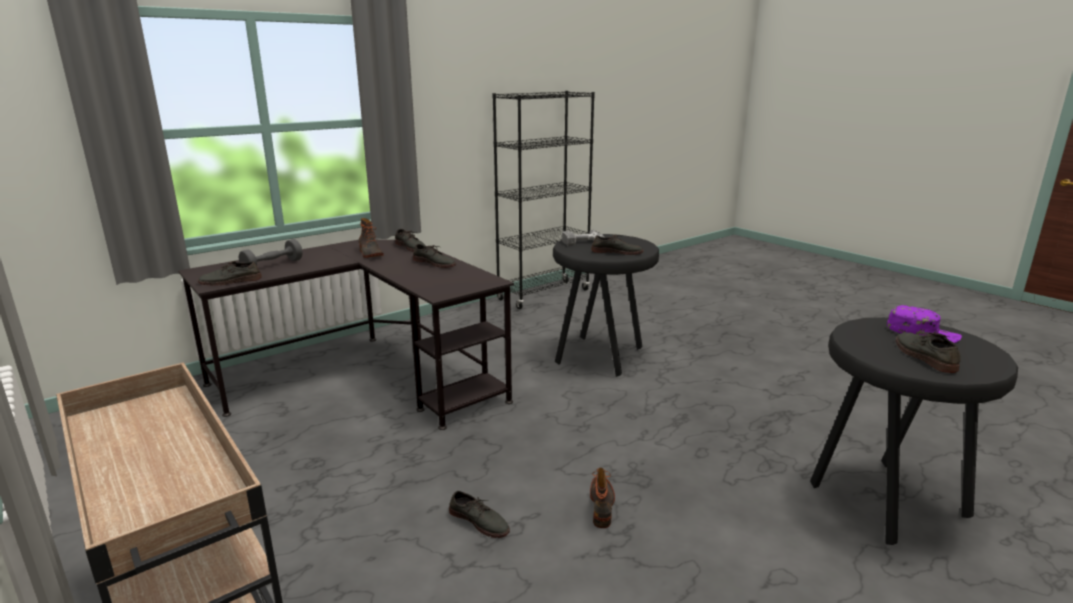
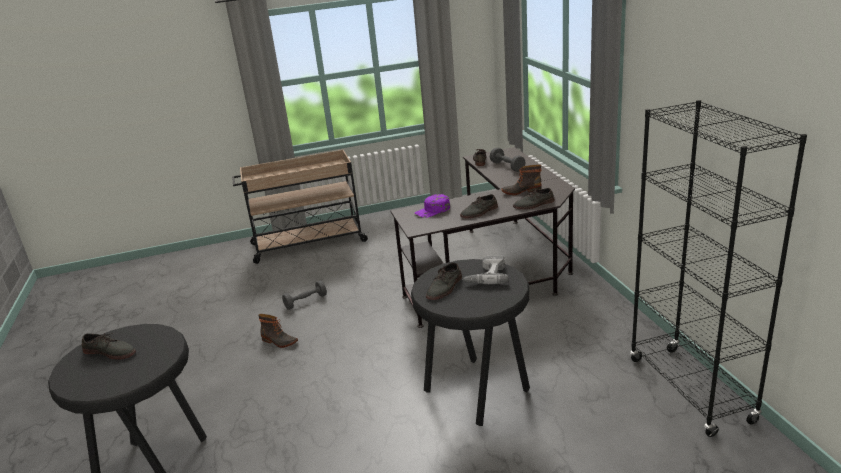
camera: 115 degrees right, 5 degrees up
(479, 521) = (306, 301): grey shoe -> grey dumbbell
(922, 332) = (125, 374): purple cap -> purple cap (433, 211)

